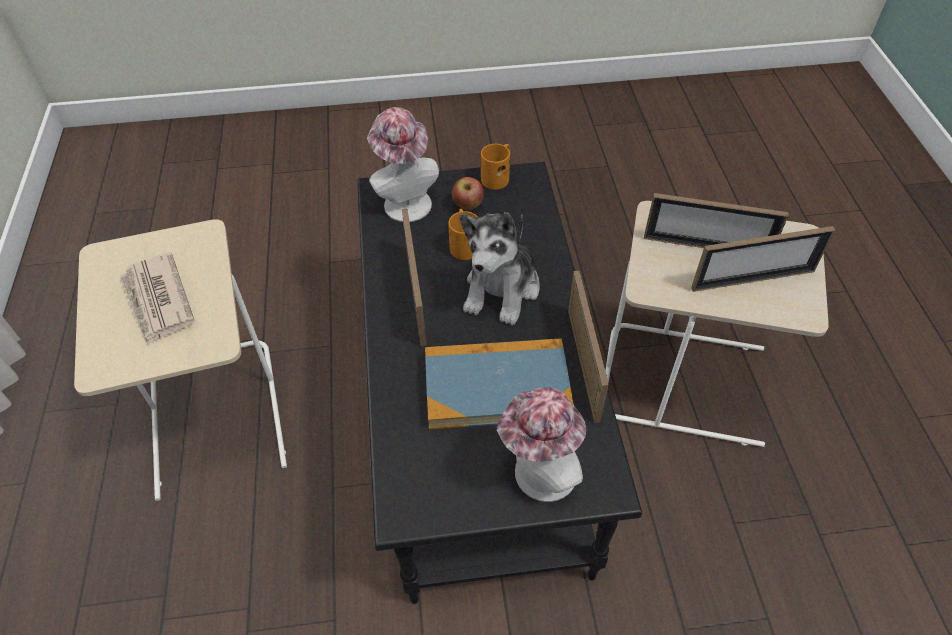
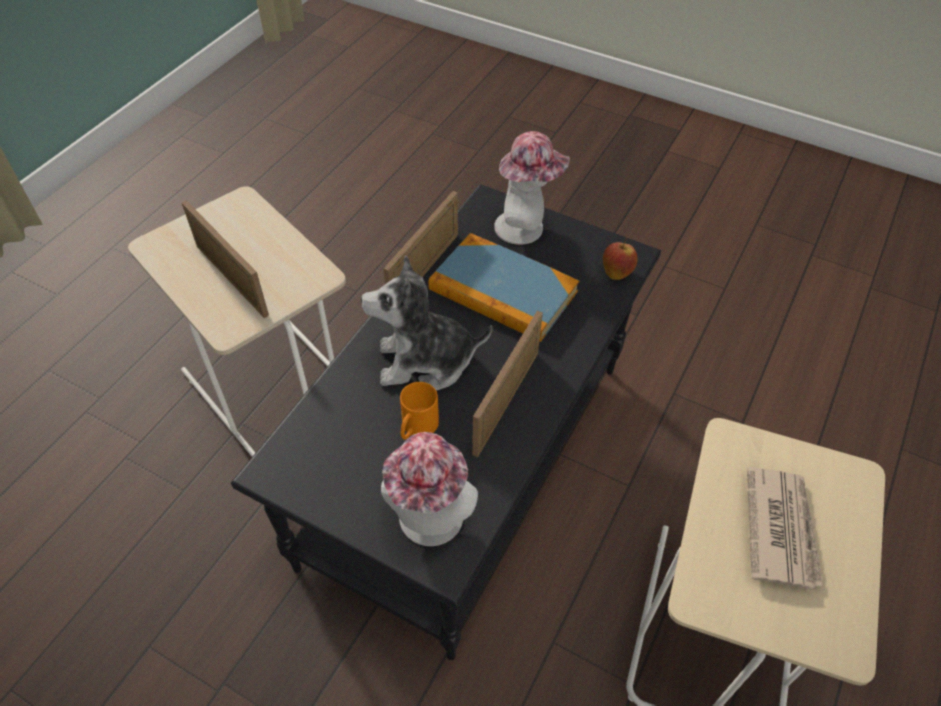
camera: 145 degrees left, 0 degrees up
(468, 206) = (370, 471): apple -> apple (617, 272)
(498, 176) = (301, 492): orange mug -> none
(502, 289) = (425, 362): plush toy -> plush toy turned 150 degrees counterclockwise
(753, 279) = (238, 238): picture frame -> none

